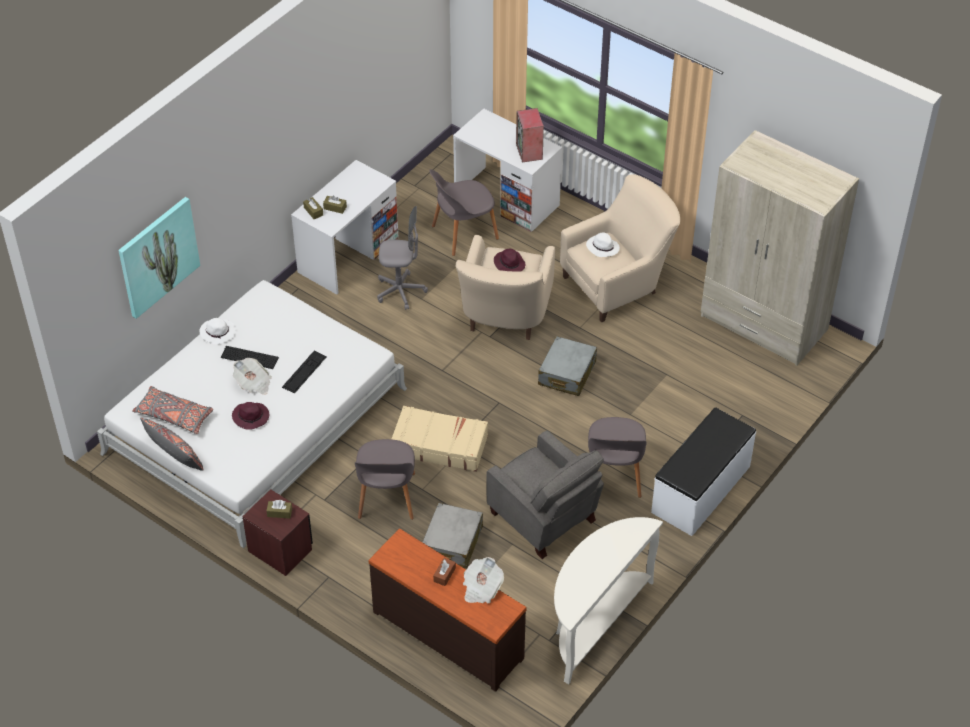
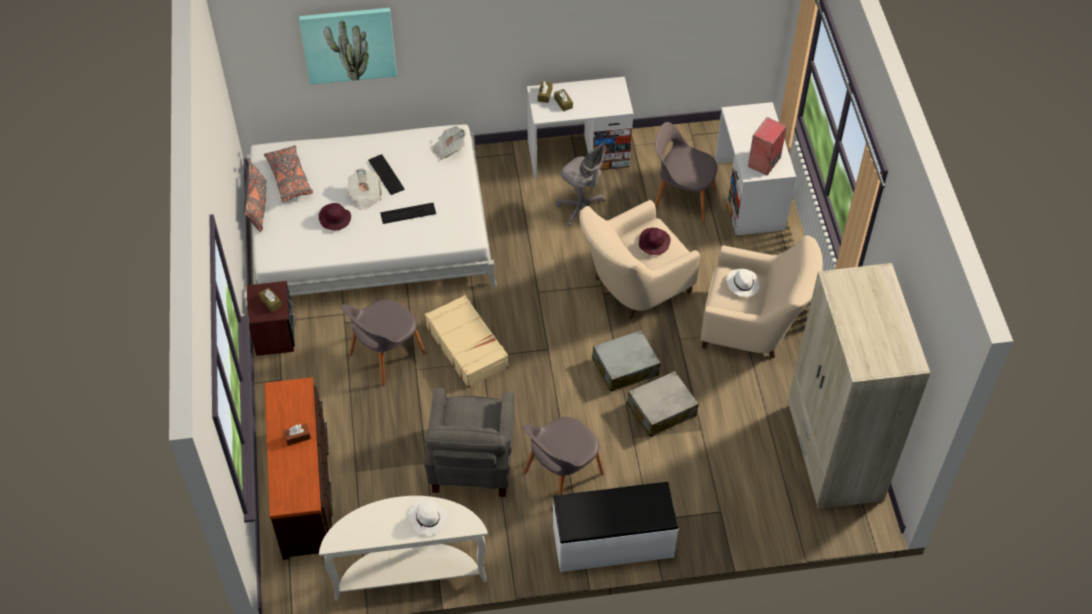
camera: 45 degrees right, 5 degrees up
(218, 332) = (389, 141): white hat -> white hat (428, 519)
(452, 543) = (387, 426): grey suitcase -> grey suitcase (661, 410)
(481, 588) = (308, 469): newspaper -> newspaper (448, 149)

